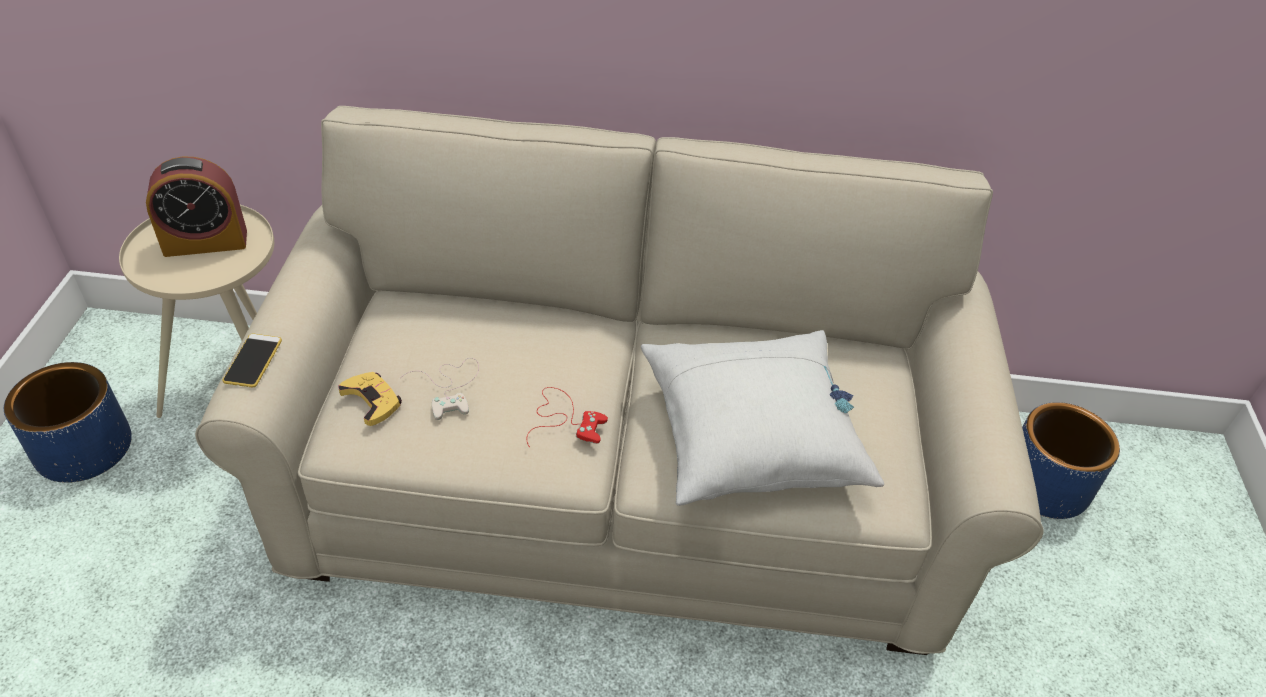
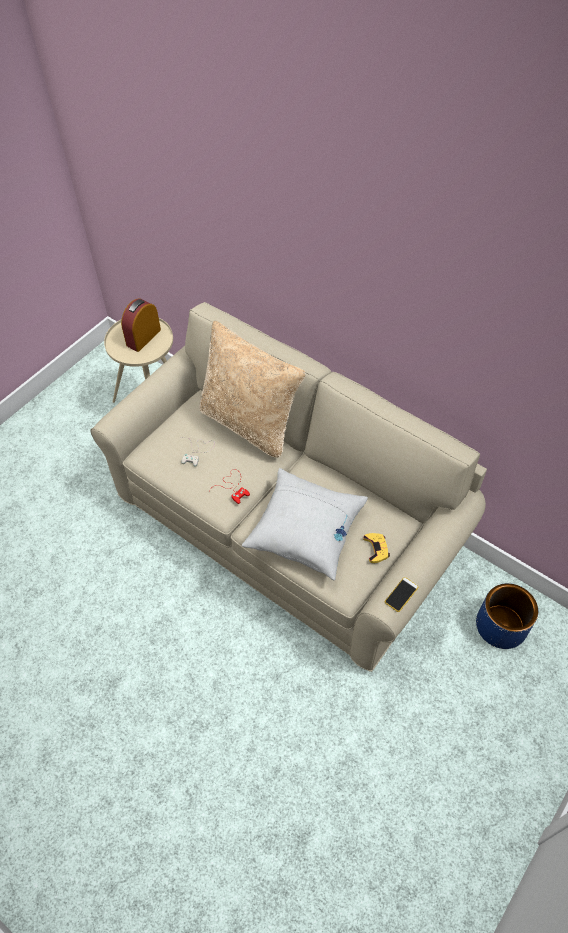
camera: 35 degrees right, 10 degrees up
(84, 450) = (79, 405): blue planter -> none
(205, 242) = (143, 337): alarm clock -> alarm clock turned 105 degrees clockwise
(253, 361) = (122, 409): phone -> phone (401, 594)
(372, 401) = (163, 443): yellow game controller -> yellow game controller (376, 549)
(518, 312) = (249, 426): none -> beige pillow

